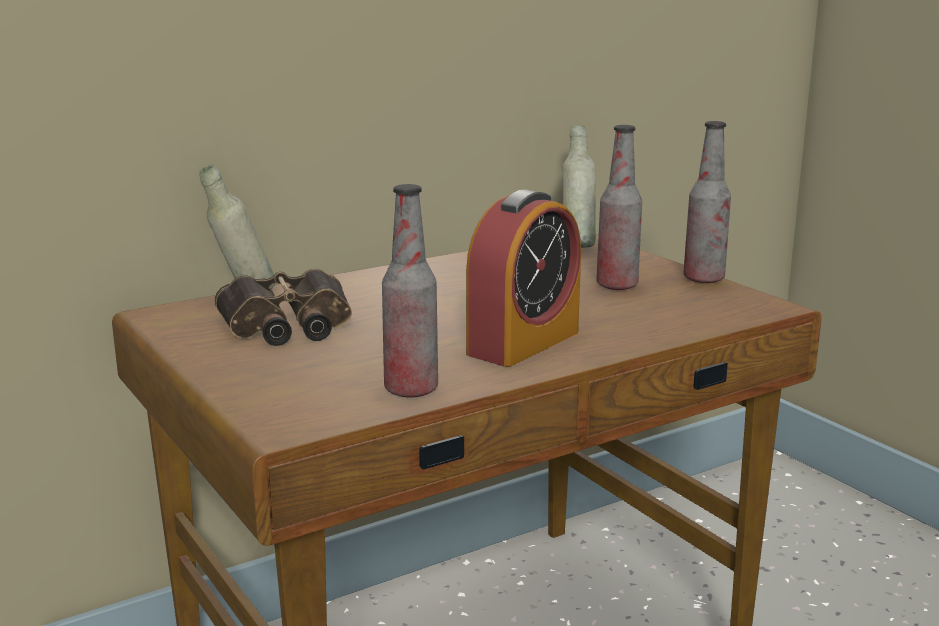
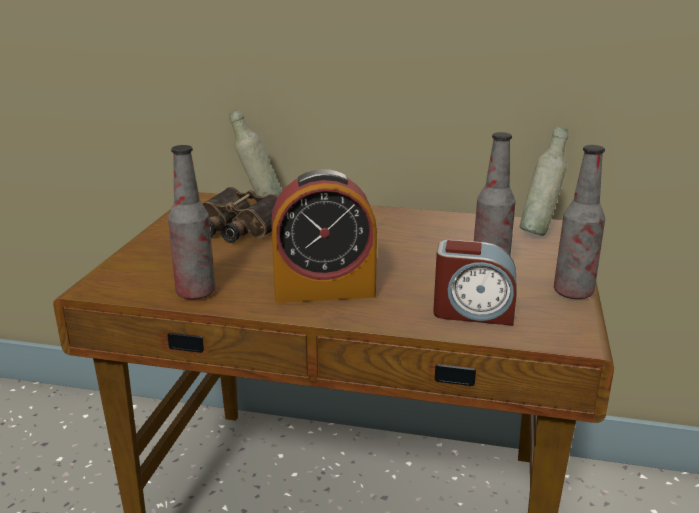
camera: 45 degrees right, 5 degrees up
(673, 314) = (473, 312): none -> alarm clock

